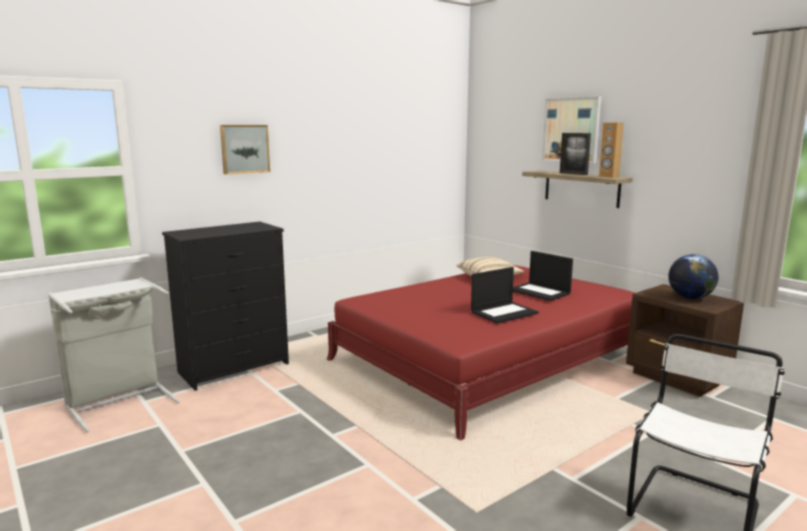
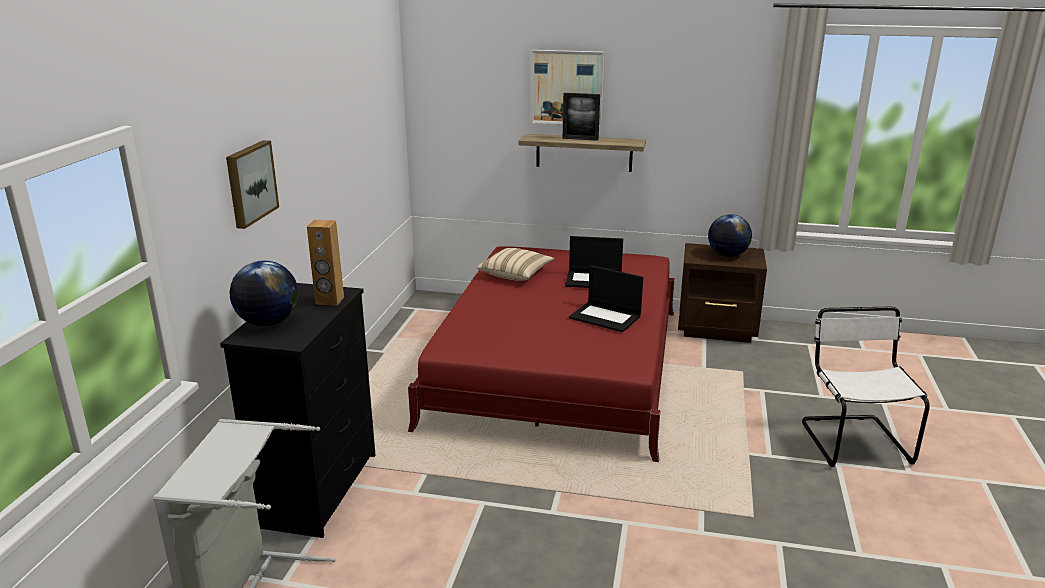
camera: 40 degrees left, 10 degrees up
(201, 230) = (268, 322): none -> globe
(504, 312) = (606, 317): laptop -> laptop turned 105 degrees clockwise
(608, 177) = (627, 142): brown speaker -> brown speaker (329, 300)

